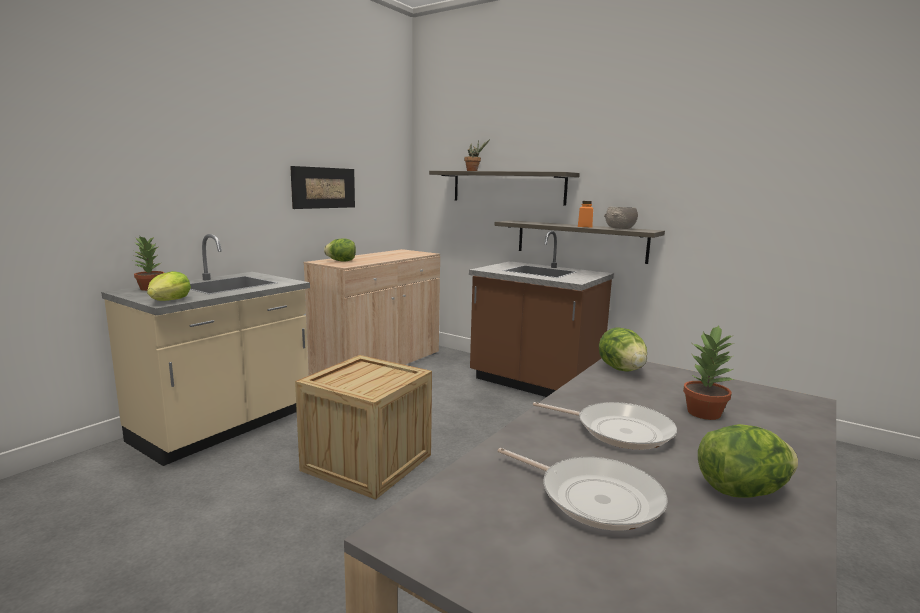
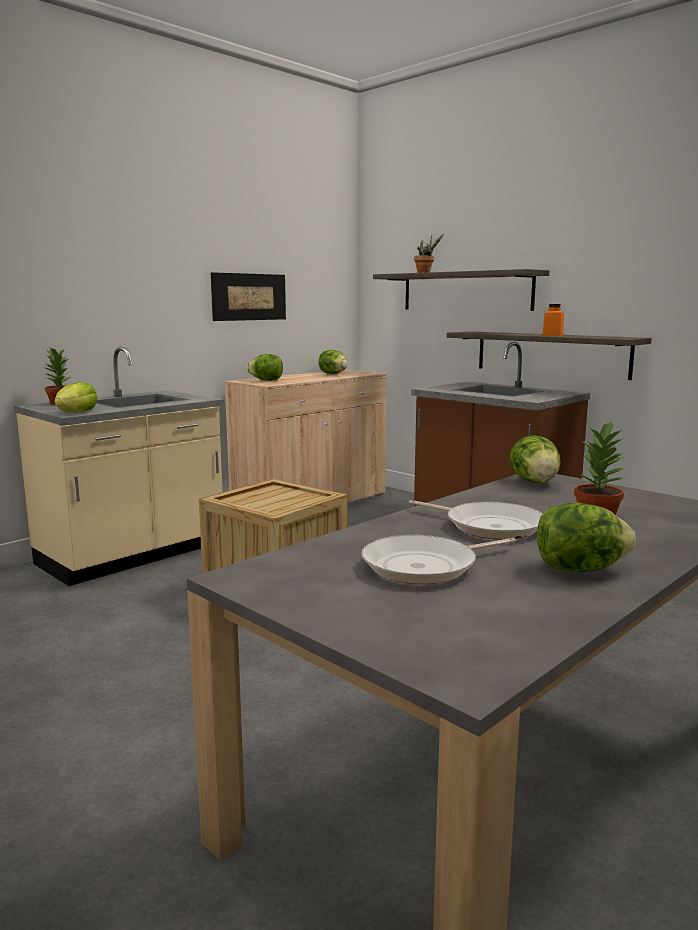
camera: 10 degrees right, 0 degrees up
(396, 254) = (333, 374): none -> lettuce
(594, 497) = (425, 566): frying pan -> frying pan turned 105 degrees clockwise
(620, 228) = (594, 336): grey bowl -> none

